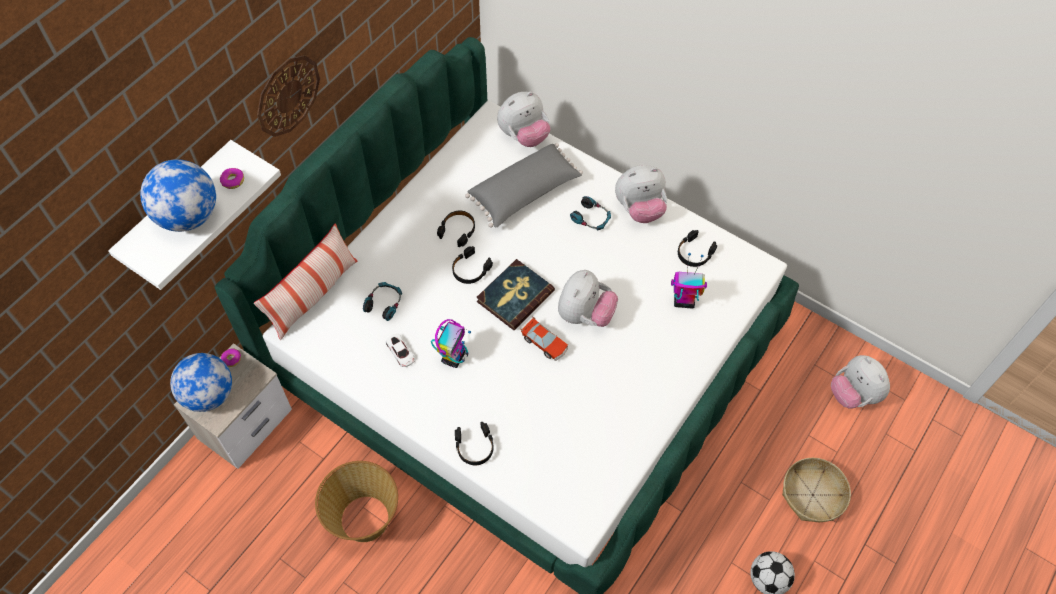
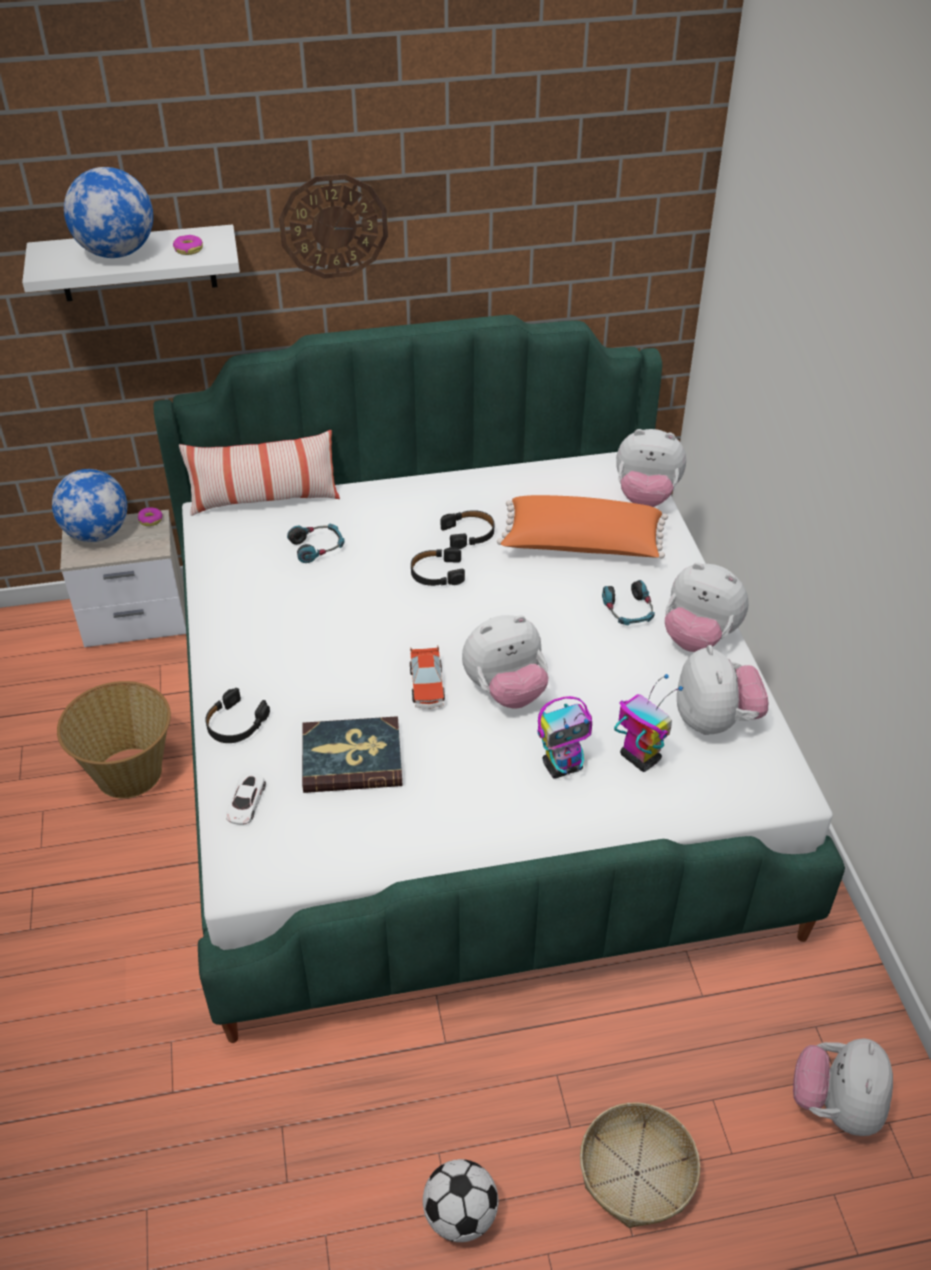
camera: 45 degrees right, 15 degrees down
(400, 352) = (278, 595): white toy car -> white toy car (246, 802)
(453, 357) = (321, 634): toy robot -> toy robot (563, 766)
(515, 296) = (452, 625): book -> book (352, 758)
(525, 193) = (581, 546): grey pillow -> orange pillow
(694, 253) = (715, 721): black headphones -> plush toy

